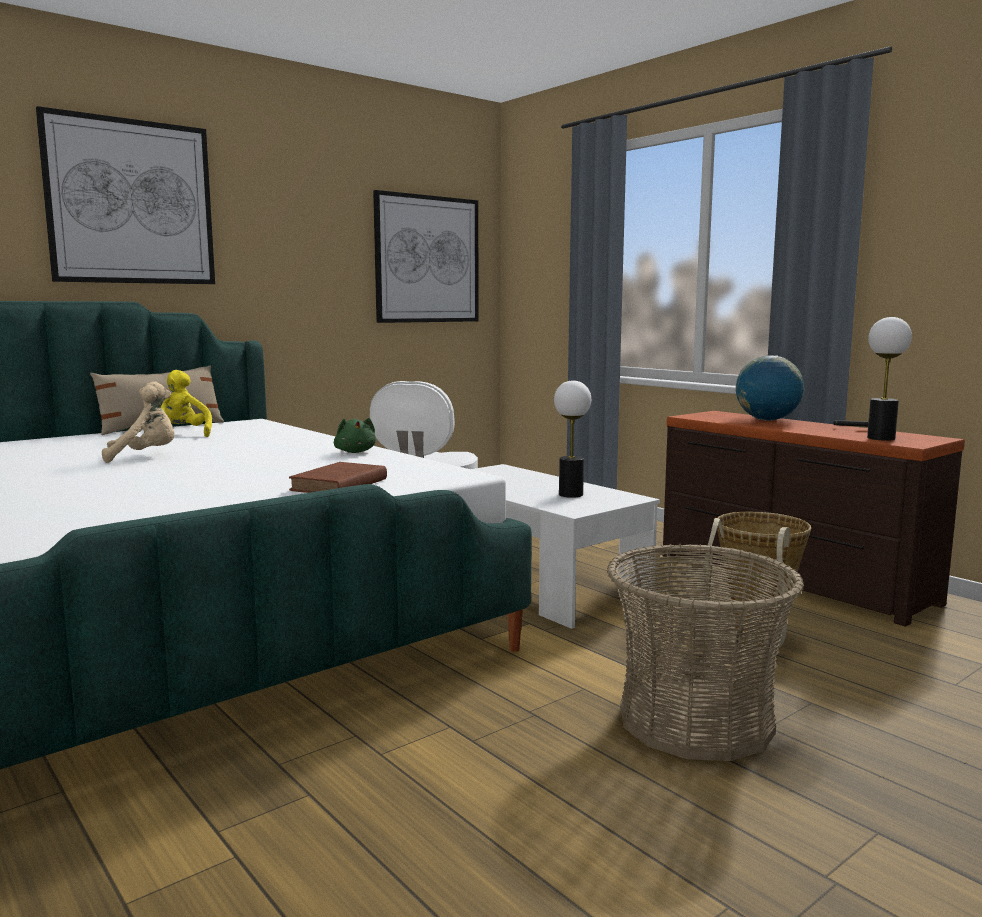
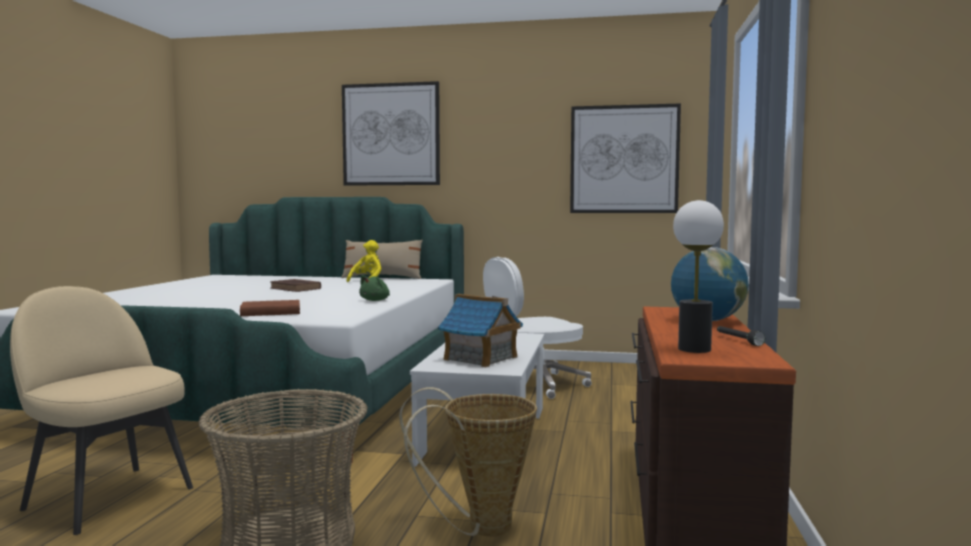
camera: 50 degrees right, 5 degrees down
(145, 456) = (296, 289): beige plush toy -> brown book
(410, 800) = (107, 497): none -> beige chair
(571, 494) = (480, 358): table lamp -> toy house

